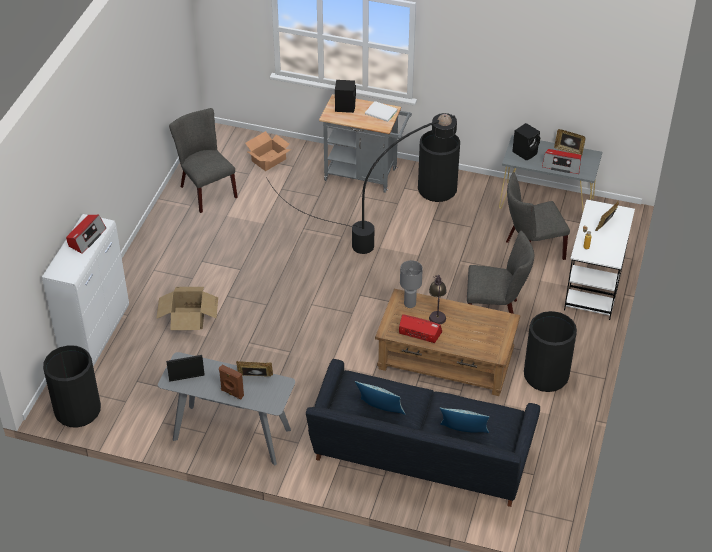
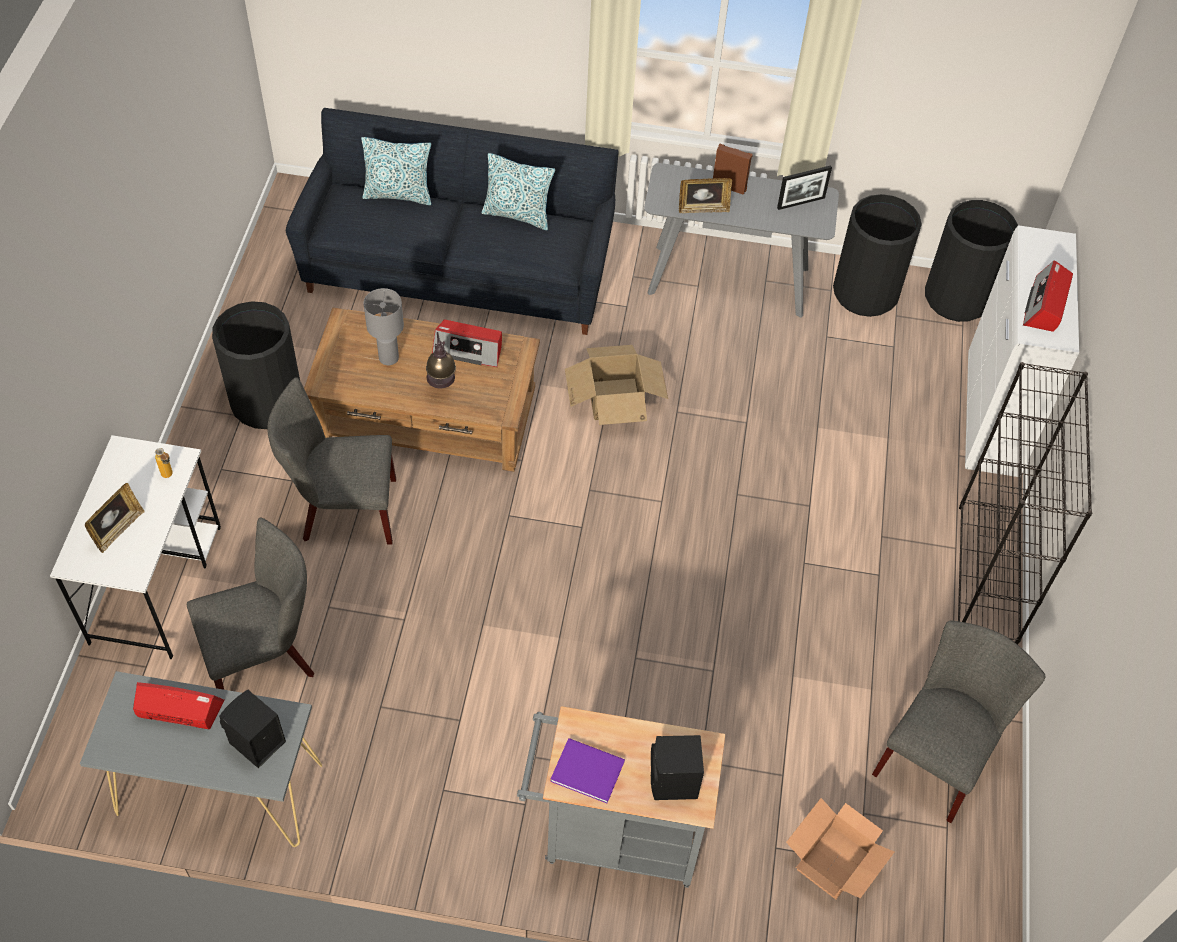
camera: 170 degrees right, 10 degrees up
(143, 256) = (987, 575): none -> black bookcase
(188, 318) = (858, 458): cardboard box -> cardboard box (615, 399)
(205, 190) = (936, 755): grey chair -> grey chair turned 105 degrees counterclockwise
(381, 113) = (586, 769): white book -> purple book
(382, 231) = (558, 678): black floor lamp -> none
(410, 304) = (487, 399): grey table lamp -> grey table lamp (388, 357)
(437, 189) = (453, 807): black trash can -> black trash can (865, 293)
(568, 150) = (156, 758): picture frame -> none

